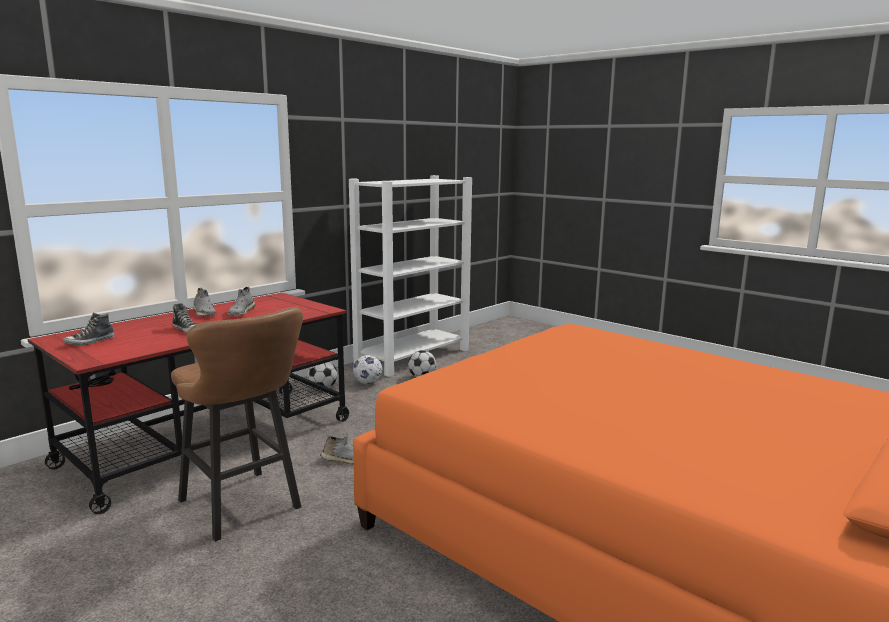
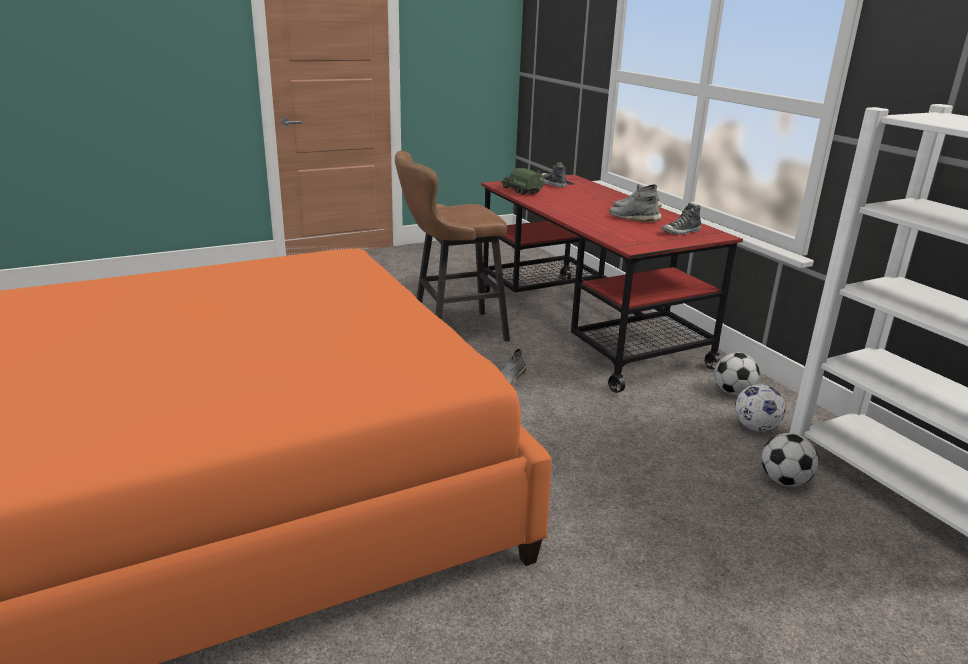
camera: 110 degrees right, 10 degrees up
(129, 350) = (521, 190): none -> toy truck
(187, 330) = (572, 203): shoe -> shoe (681, 232)

